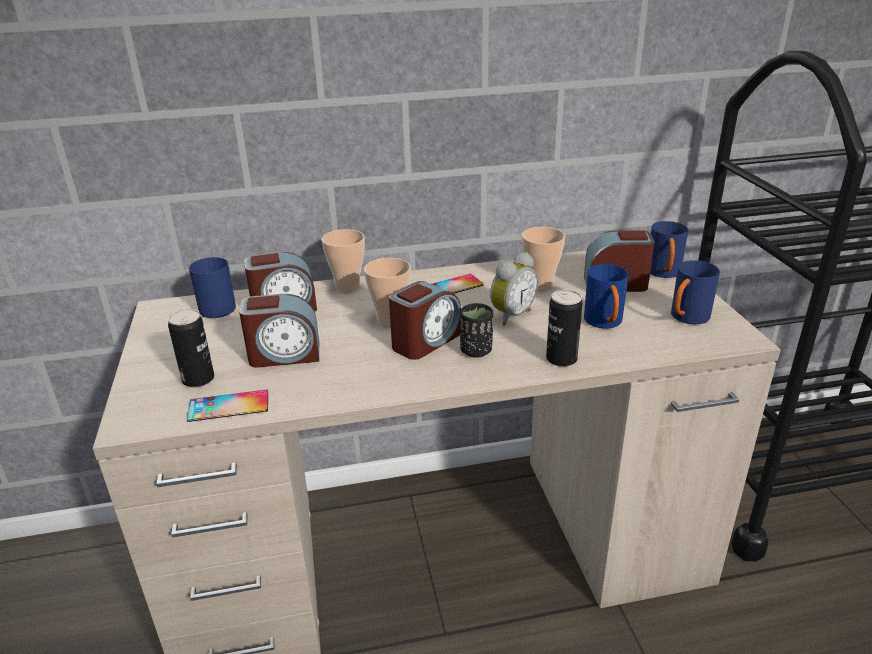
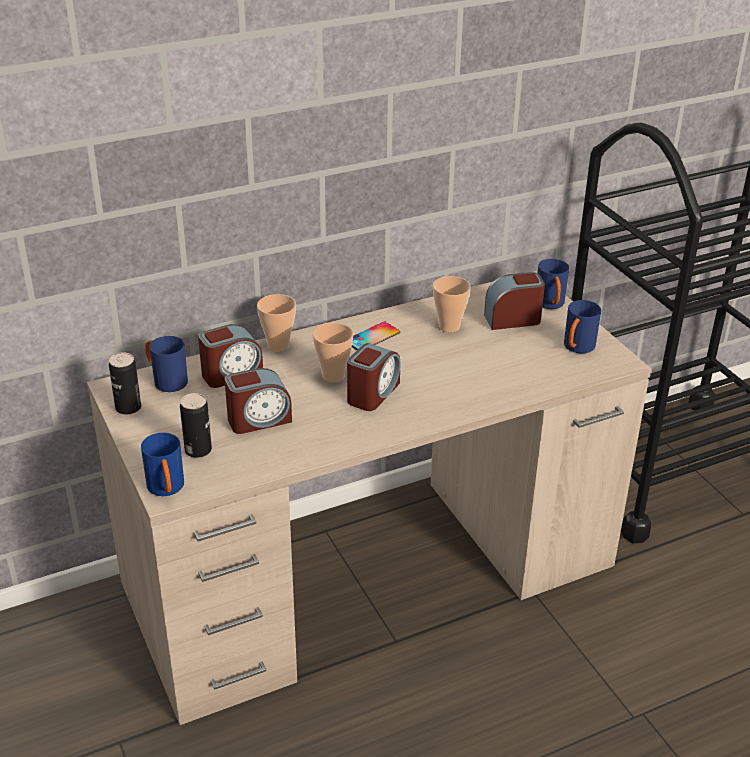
camera: 15 degrees left, 5 degrees up
(228, 406) = (239, 469): phone -> none
(476, 351) = (418, 397): black cup -> none
(510, 315) = (434, 360): alarm clock -> none
(561, 359) = (488, 397): can -> can (128, 408)
(605, 324) = (514, 360): blue mug -> blue mug (167, 490)

